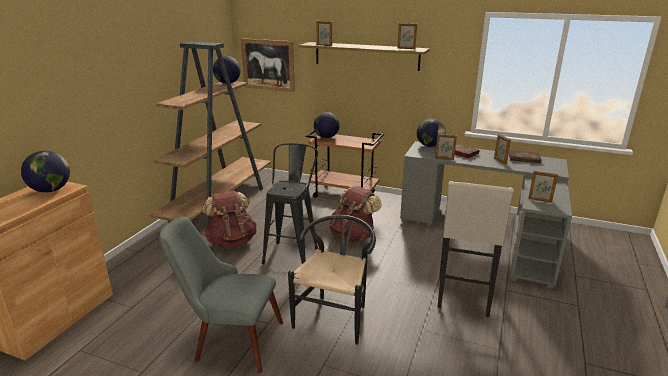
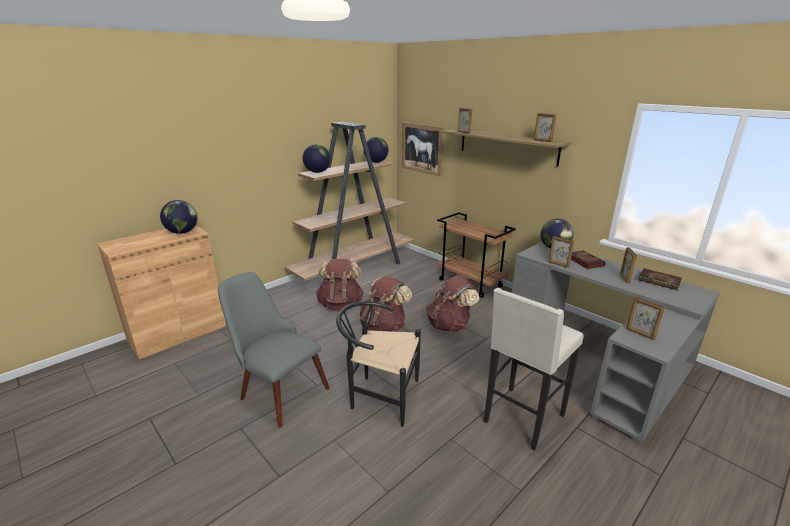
camera: 25 degrees right, 0 degrees up
(293, 252) = (384, 327): black stool -> brown backpack
(326, 137) = (459, 224): globe -> globe (317, 172)
(335, 314) = (379, 396): black chair -> black chair turned 120 degrees counterclockwise

